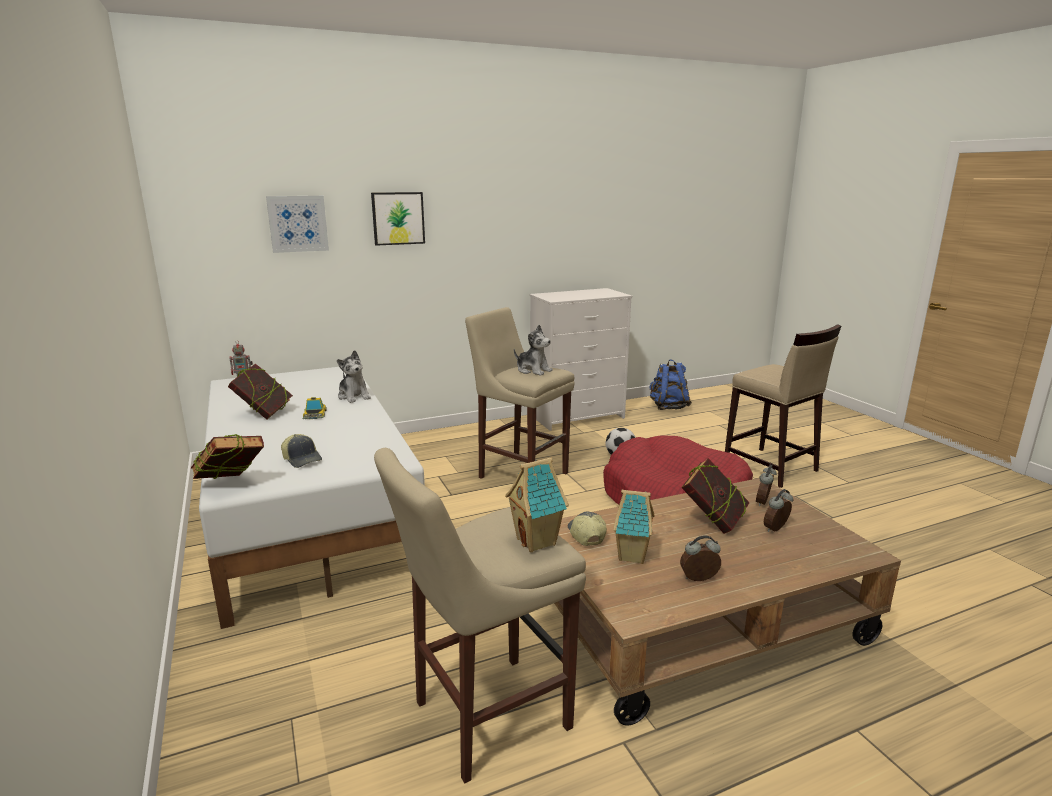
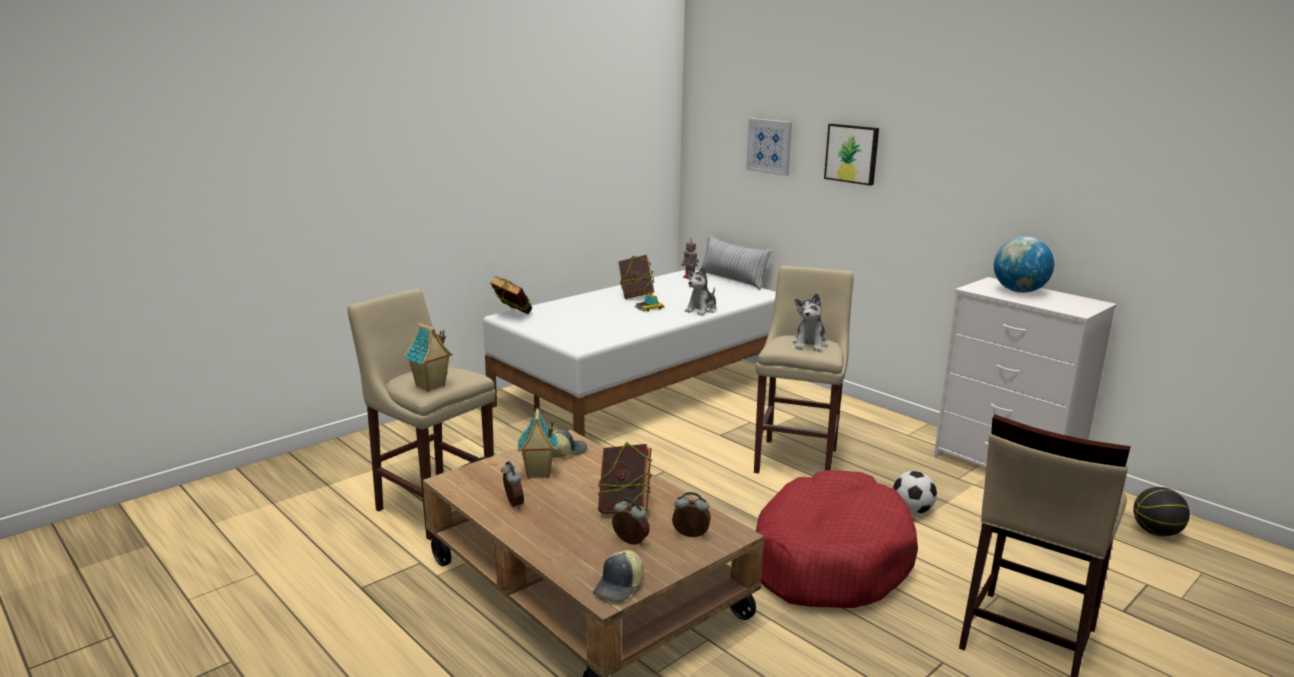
camera: 70 degrees right, 0 degrees up
(282, 372) = (732, 280): none -> pillow
(302, 459) = (564, 322): cap -> cap (620, 586)
(569, 294) = (1019, 291): none -> globe
(668, 407) = (1155, 532): blue backpack -> basketball

